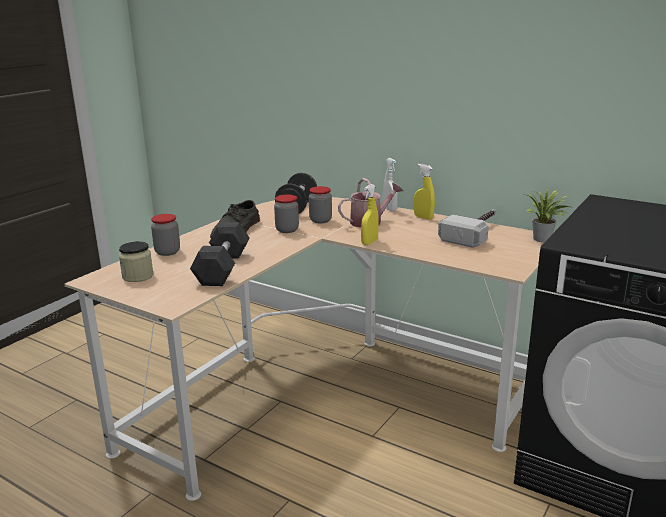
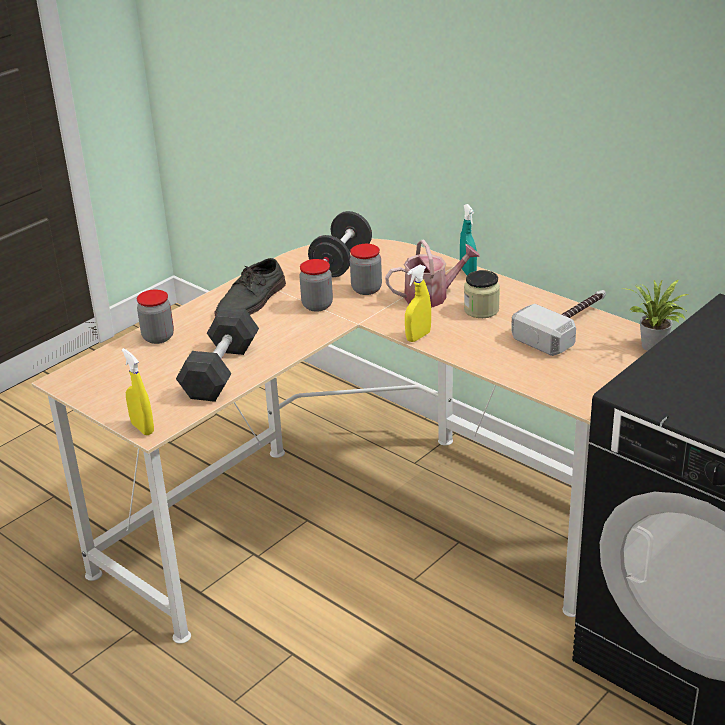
camera: 10 degrees right, 10 degrees up
(137, 276) = (117, 377): jar -> jar (481, 310)
(389, 209) = (468, 272): white spray bottle -> turquoise spray bottle
(423, 217) = (508, 292): yellow spray bottle -> yellow spray bottle (142, 428)

